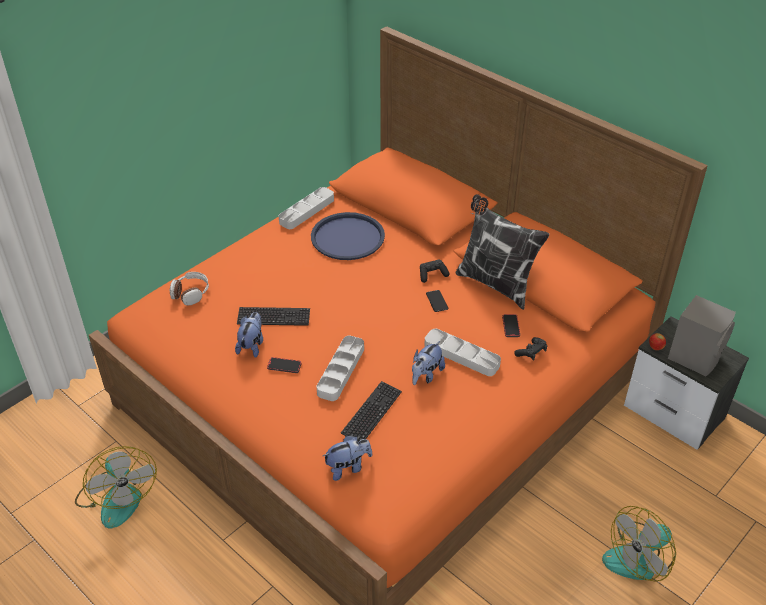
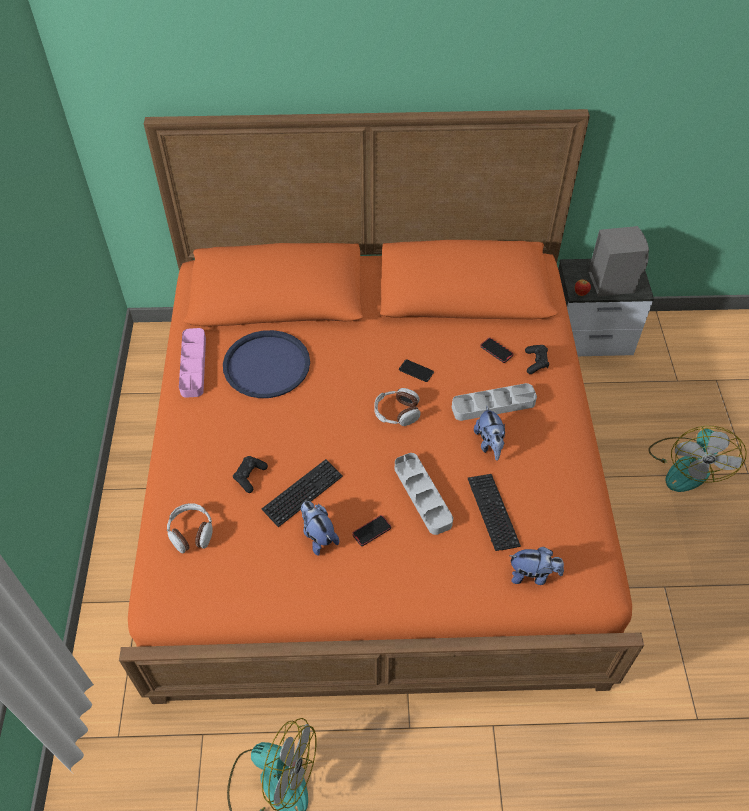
camera: 45 degrees left, 10 degrees up
(307, 211) = (193, 365): grey tray -> pink tray
(348, 467) = (532, 575): plush toy -> plush toy turned 75 degrees clockwise
(390, 315) = (397, 412): none -> headphones
(432, 275) = (382, 349): black game controller -> black game controller (250, 476)
(495, 283) = (439, 321): pillow -> none

